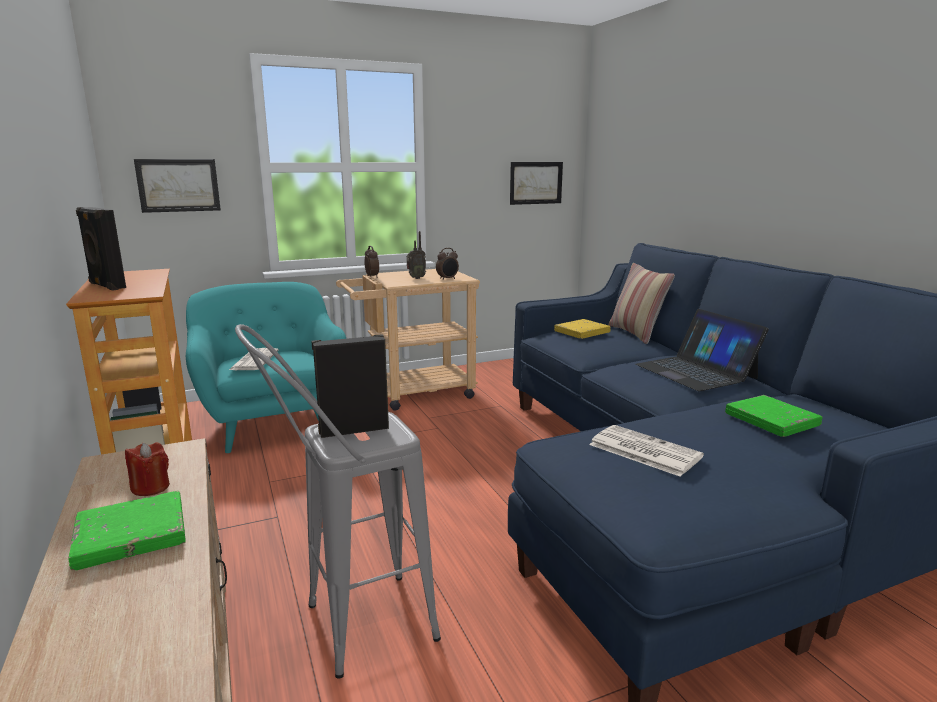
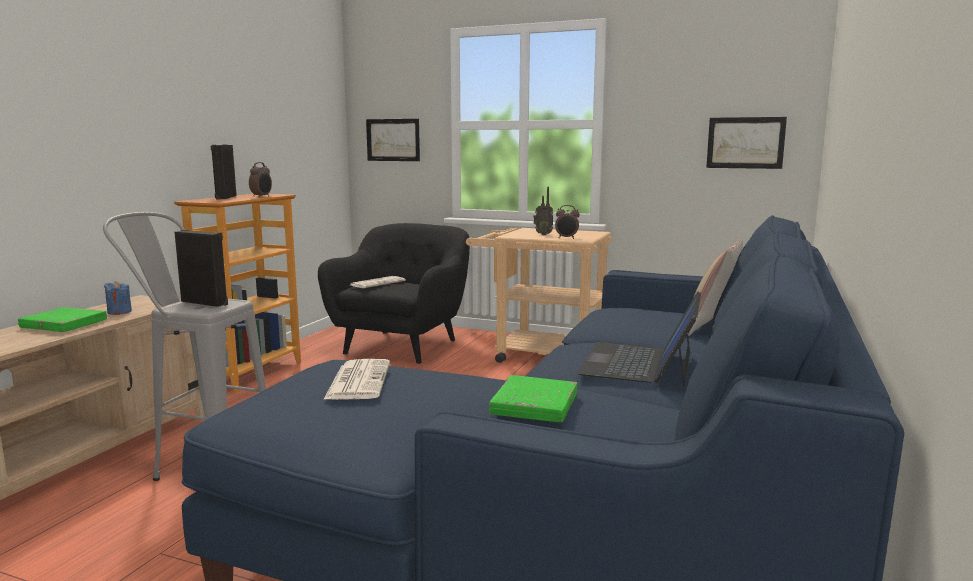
camera: 45 degrees right, 5 degrees down
(151, 487) = (119, 312): red candle -> blue candle
(272, 423) = (403, 345): turquoise armchair -> black armchair
(372, 276) = (512, 229): alarm clock -> alarm clock (262, 196)
(582, 332) = (645, 312): yellow book -> none

